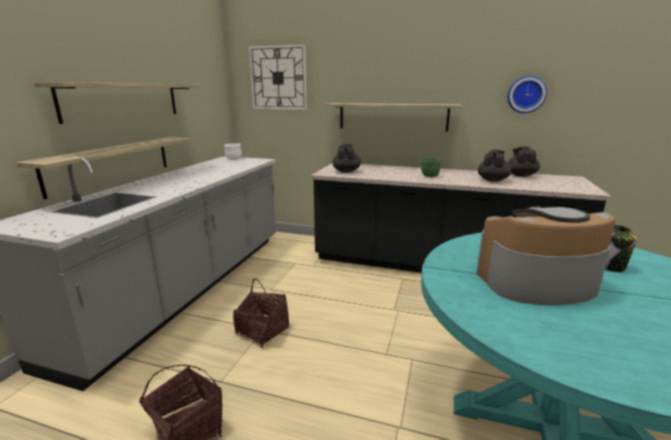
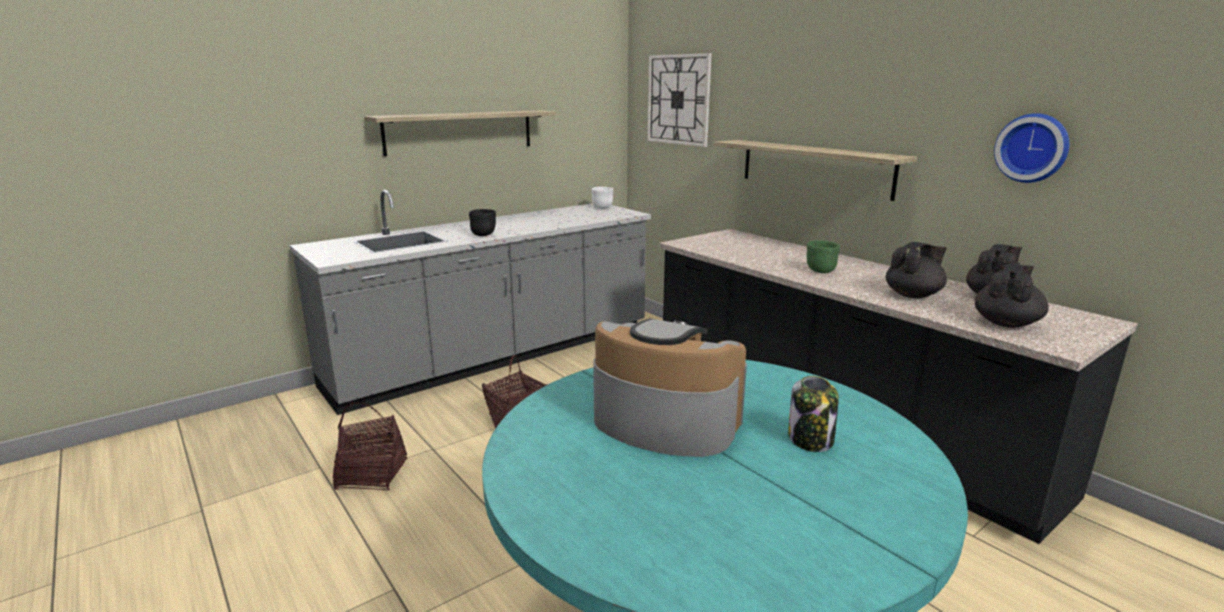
camera: 35 degrees right, 0 degrees up
(112, 163) = (436, 199): shelf -> none
(180, 187) = (483, 234): none -> black bowl
(346, 171) = (715, 244): black teapot -> black teapot (1006, 323)

